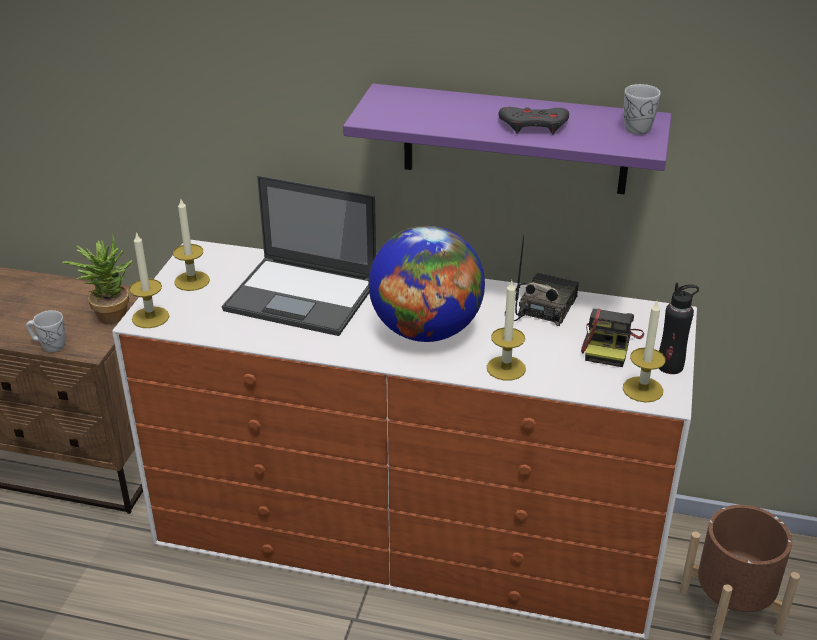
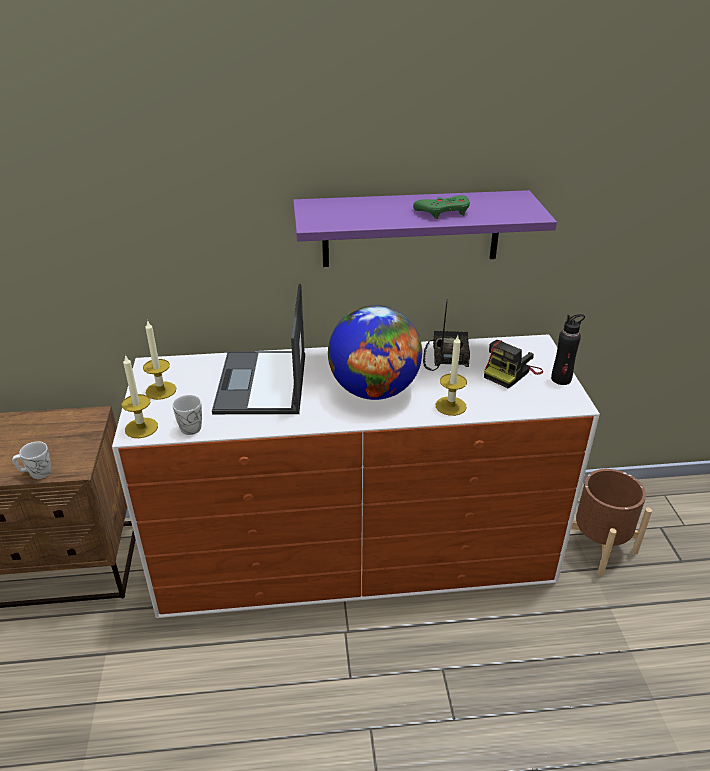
camera: 20 degrees left, 0 degrees up
(108, 314) = (78, 435): potted plant -> none
(303, 296) = (262, 384): laptop -> laptop turned 90 degrees clockwise
(534, 125) = (443, 211): grey game controller -> green game controller
(610, 345) = (511, 373): camera -> camera turned 45 degrees clockwise
(634, 127) = (514, 202): white mug -> white mug (188, 426)
(642, 389) = (554, 400): candle -> none

